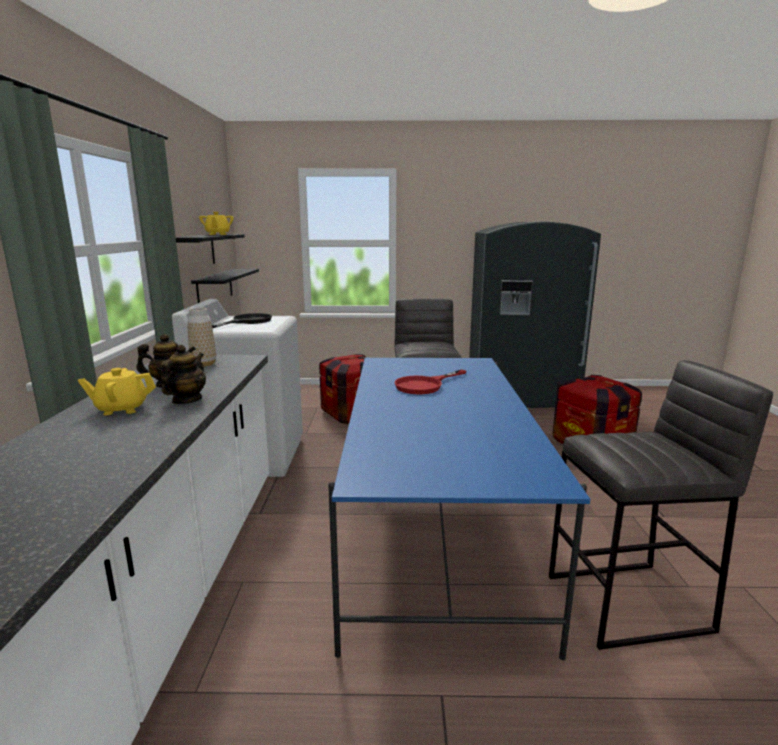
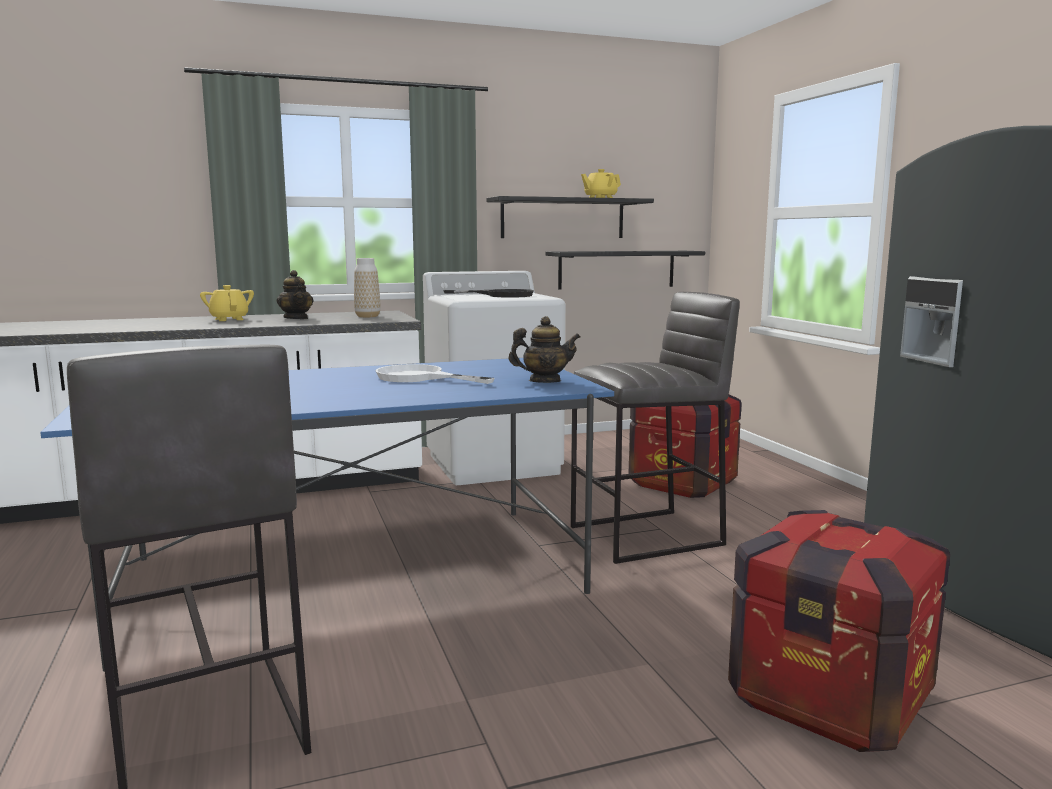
camera: 70 degrees right, 5 degrees down
(186, 400) = (252, 323): teapot -> teapot (544, 381)
(425, 385) = (419, 378): red frying pan -> white frying pan

